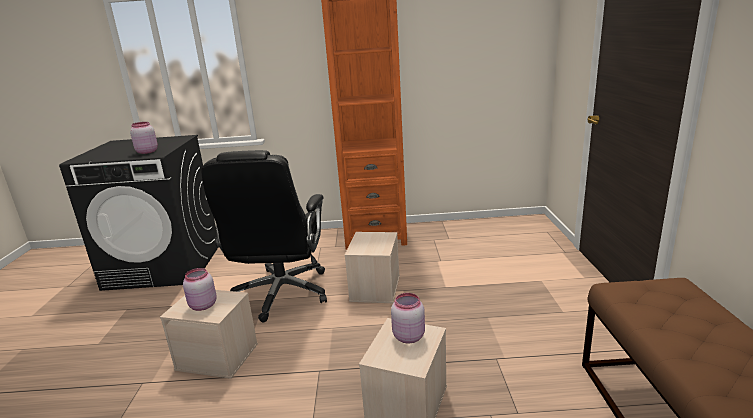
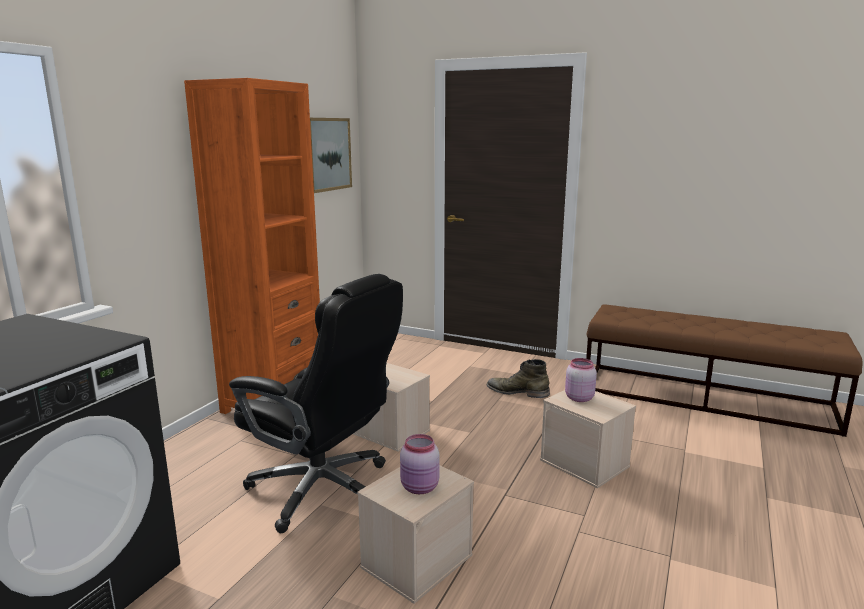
camera: 65 degrees left, 5 degrees down
(146, 152) = (68, 346): pink jar -> none
(498, 43) = (327, 154): none -> picture
(518, 322) = (517, 392): none -> green boot

